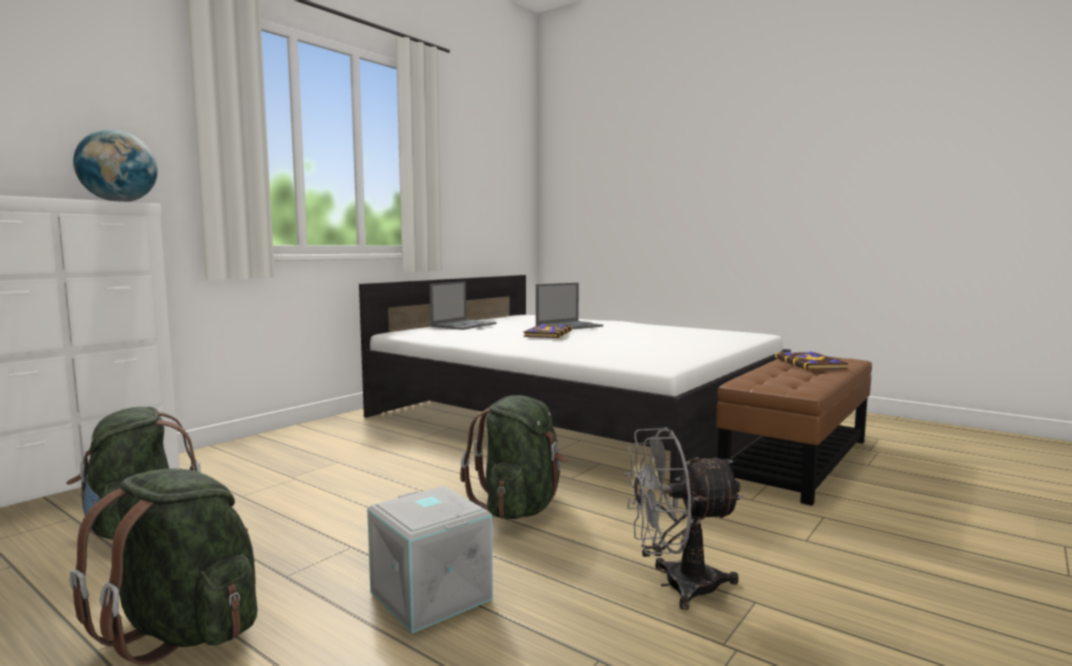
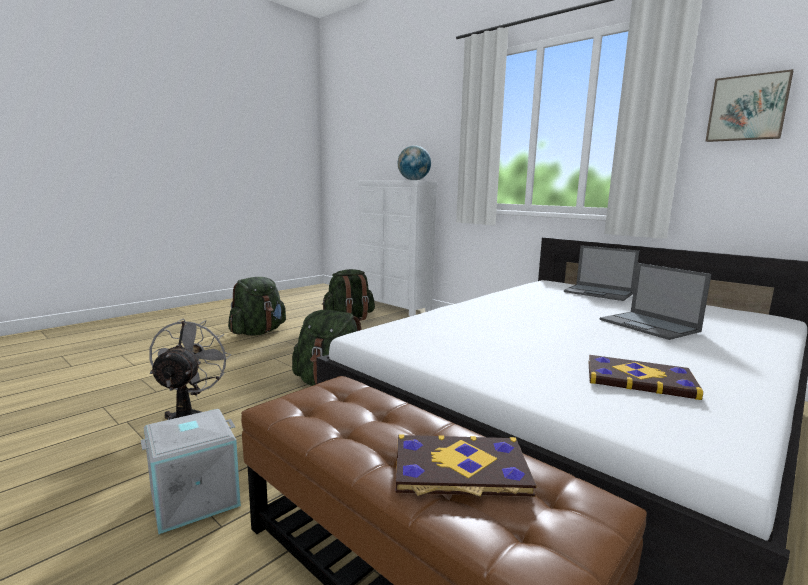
camera: 95 degrees right, 5 degrees up
(428, 596) = (244, 363): grey storage box -> grey storage box (195, 496)
(461, 164) = (747, 108): none -> picture
(547, 334) = (557, 313): book -> book (639, 379)

